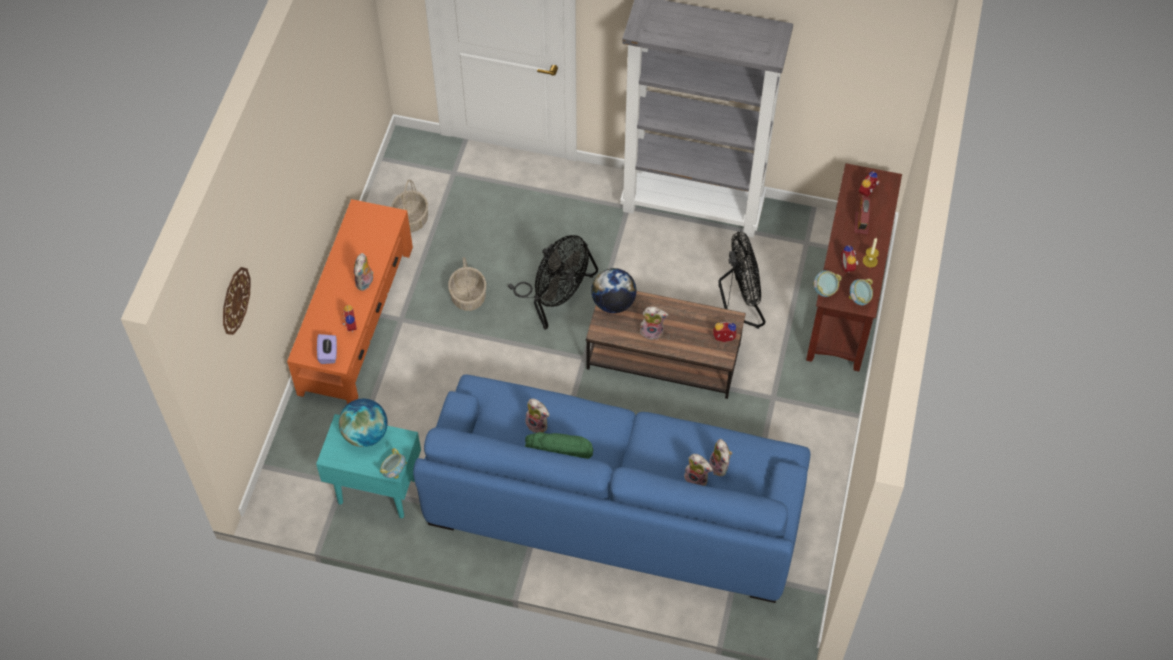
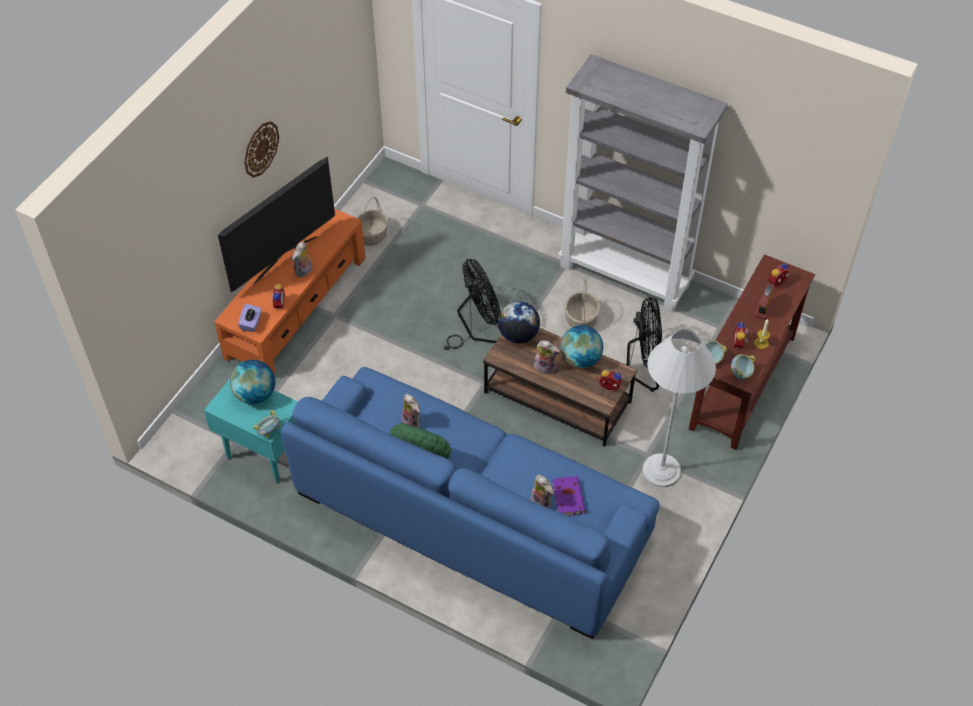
camera: 15 degrees right, 5 degrees down
(235, 300) = (155, 240): wall clock -> wall clock (260, 149)
(339, 273) = (284, 259): none -> television
(468, 297) = (400, 309): basket -> basket (581, 319)
(554, 296) = (475, 324): black fan -> black fan turned 75 degrees counterclockwise
(685, 315) = (580, 359): none -> globe
(720, 467) = (567, 497): plush toy -> purple book
(792, 411) = (661, 471): none -> white floor lamp

